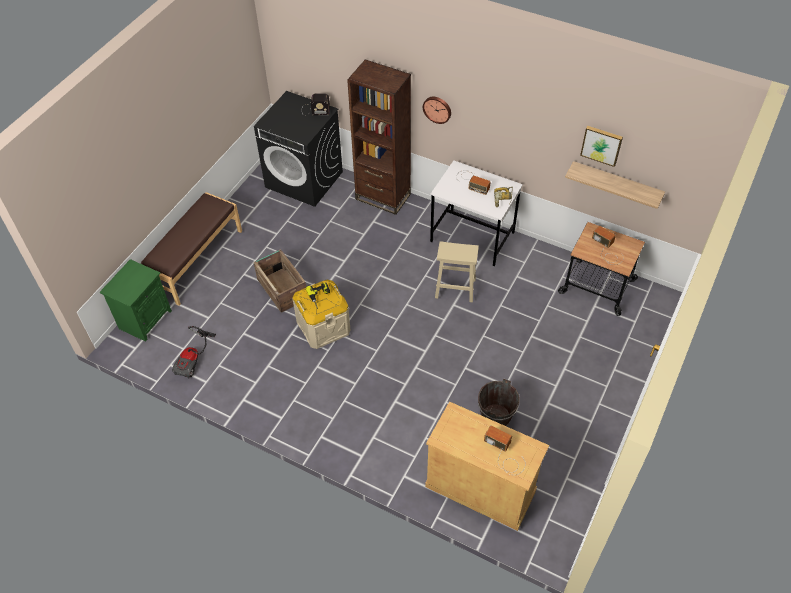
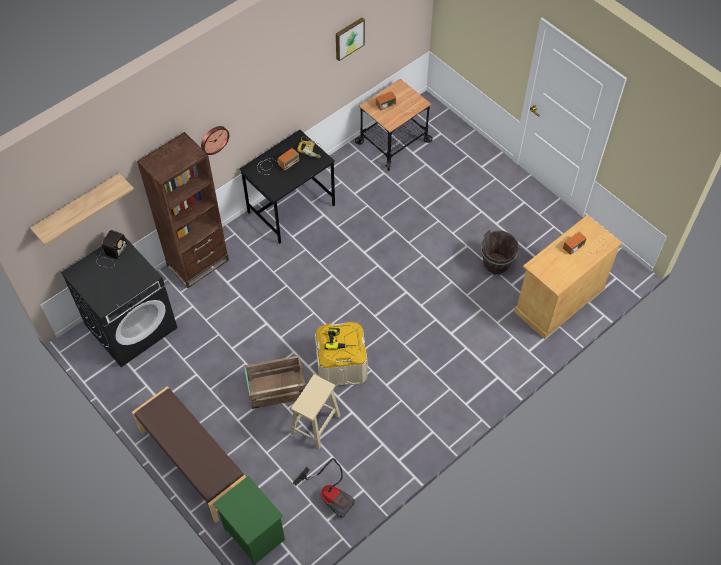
camera: 70 degrees left, 5 degrees up
(454, 288) = (345, 245): beige stool -> beige stool (315, 425)
(473, 237) = (291, 208): white desk -> black desk
(616, 184) = (365, 58): shelf -> shelf (78, 207)

